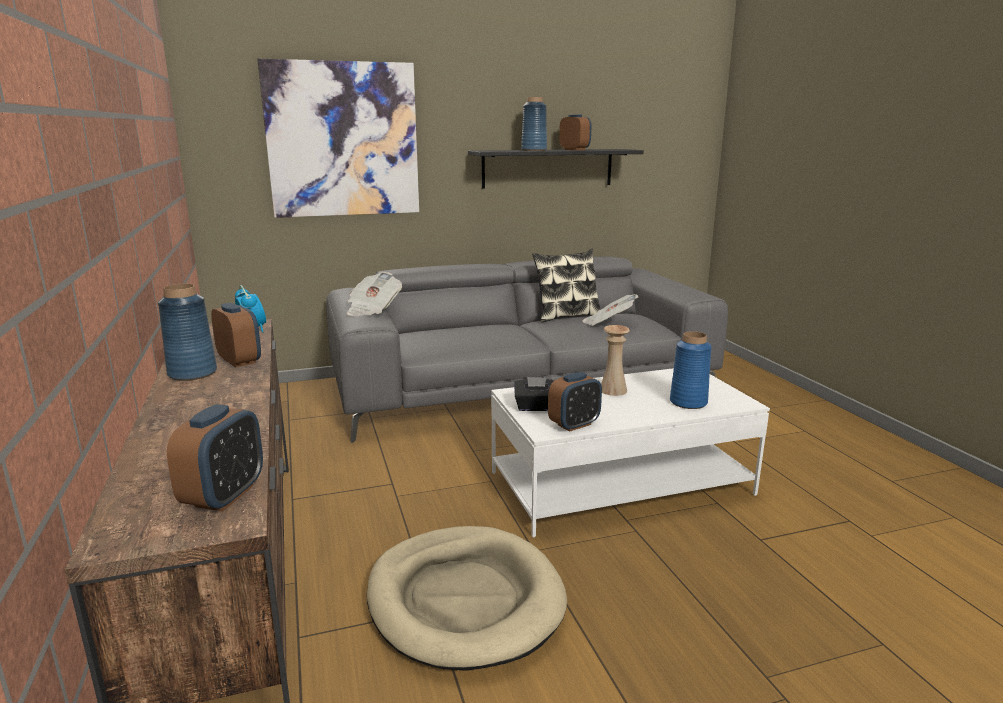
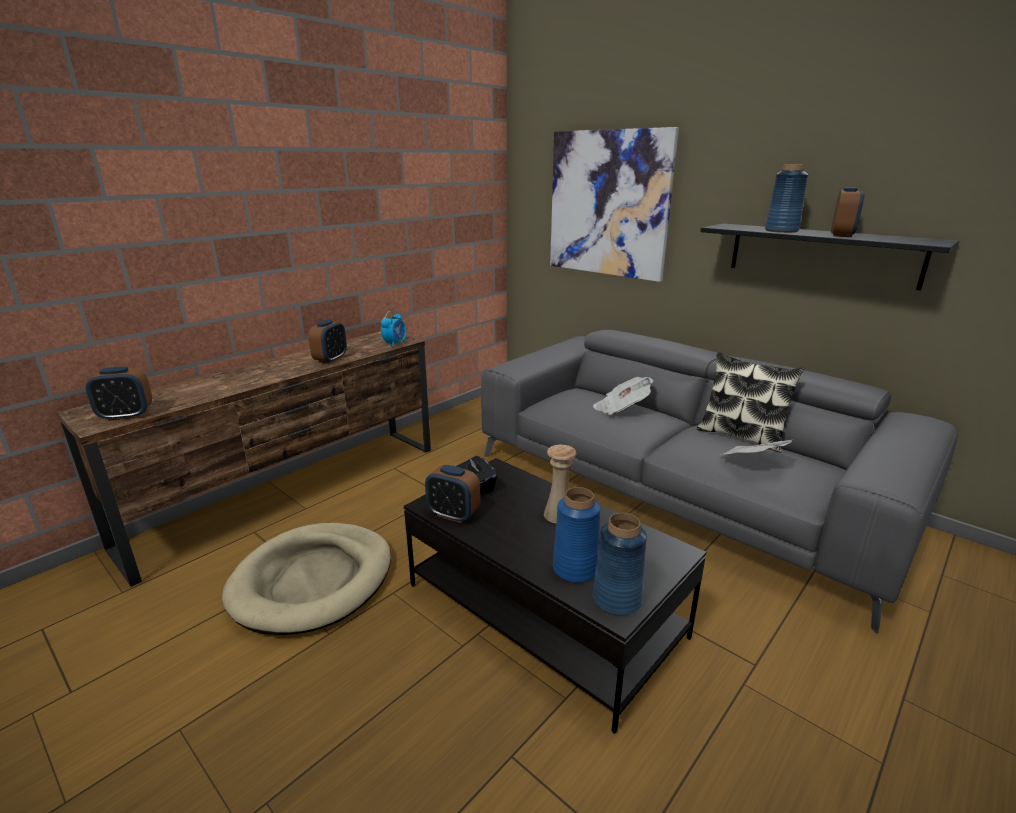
camera: 60 degrees right, 5 degrees up
(193, 373) = (302, 357): blue vase -> blue vase (617, 599)
(373, 310) = (542, 359): newspaper -> newspaper (621, 409)
(620, 483) = (543, 610): white coffee table -> black coffee table

